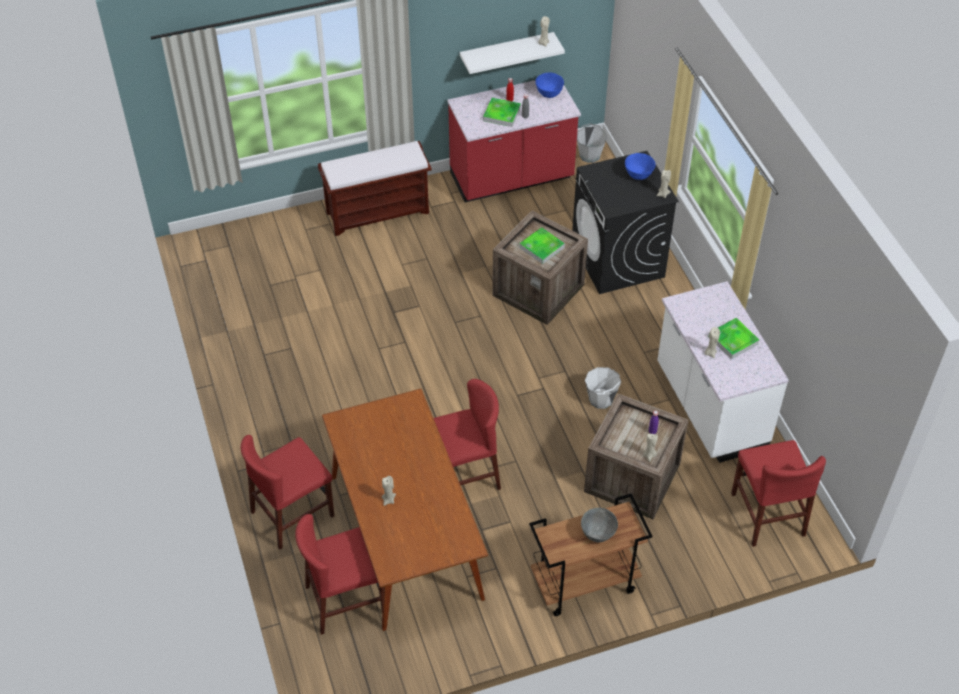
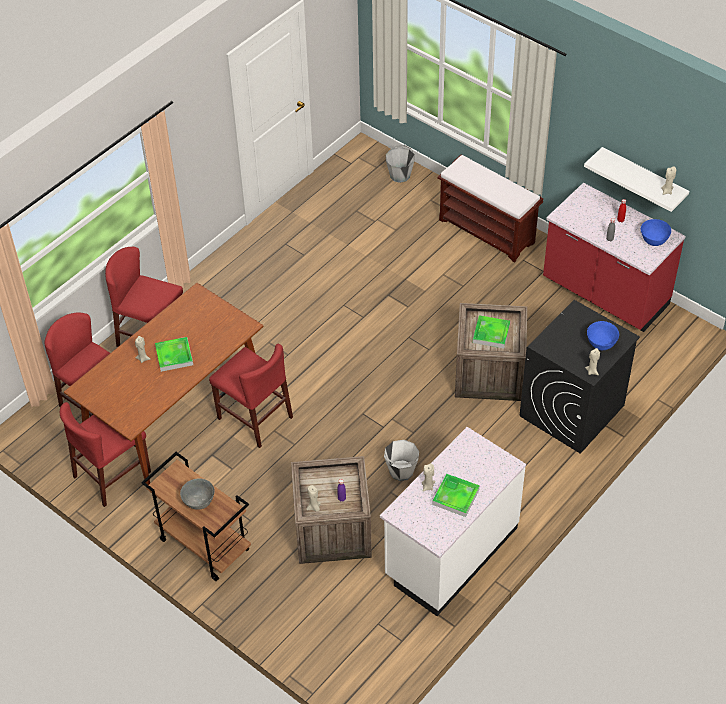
camera: 60 degrees right, 0 degrees up
(502, 114) = (597, 223): tray -> tray (174, 356)
(590, 155) = (685, 332): grey bucket -> grey bucket (400, 175)
(767, 514) = (361, 645): red chair -> red chair (112, 474)

